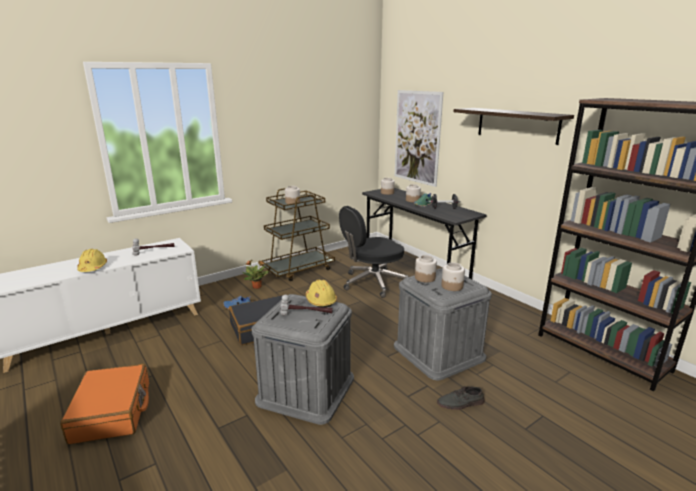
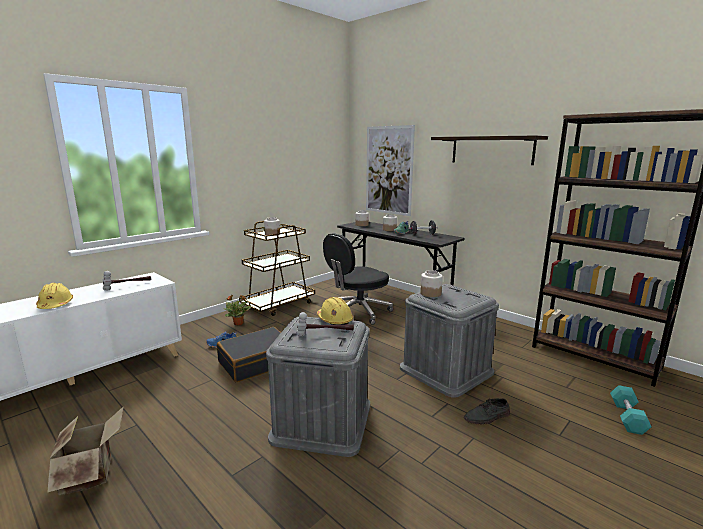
camera: 10 degrees left, 5 degrees down
(112, 412) = (92, 473): orange suitcase -> cardboard box
(452, 286) = (461, 299): jar -> none
(605, 420) = (627, 417): none -> turquoise dumbbell

